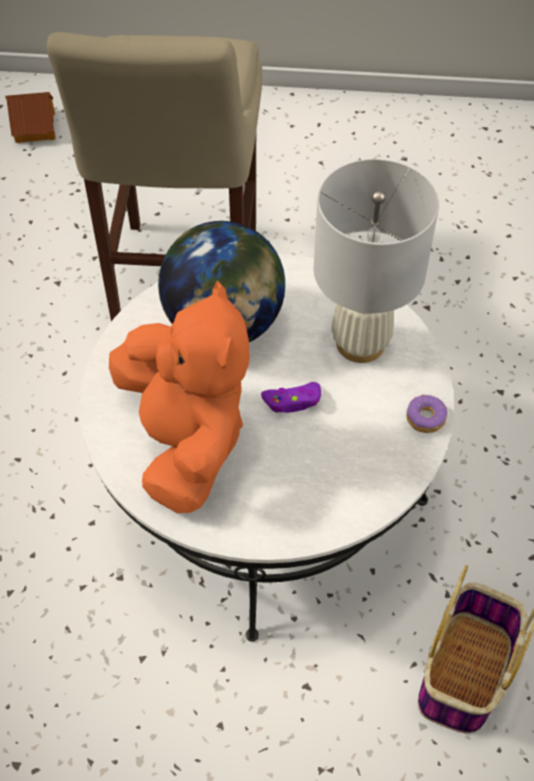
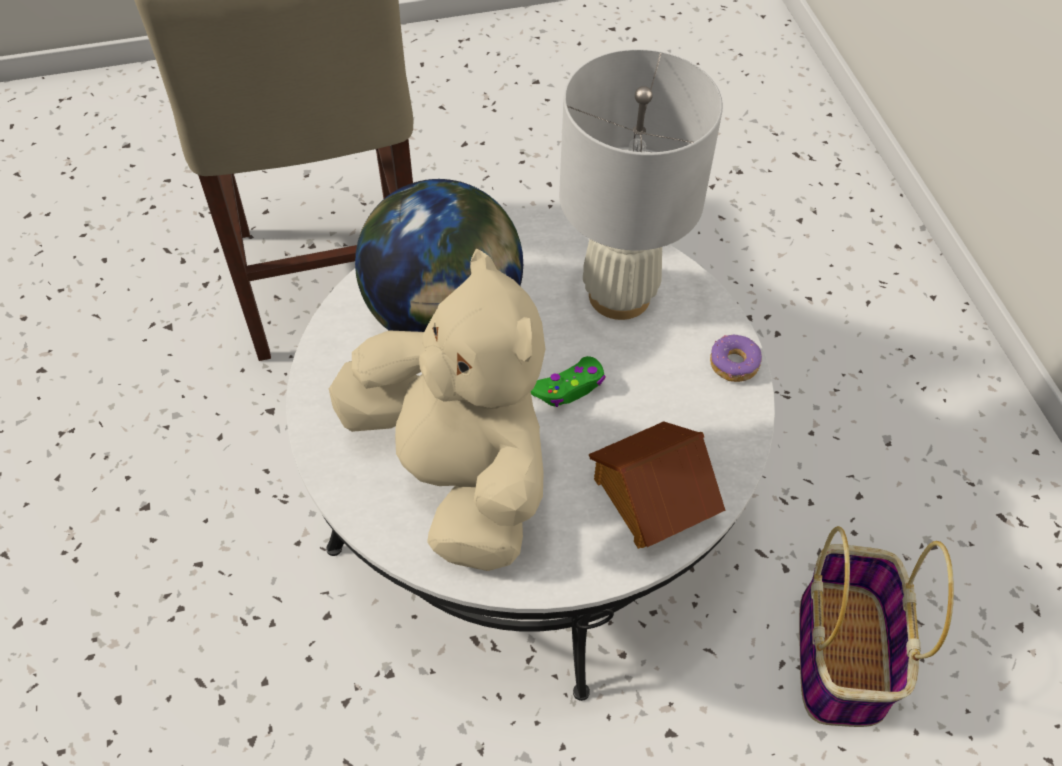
camera: 20 degrees left, 0 degrees up
(34, 127) = (66, 142): toy house -> toy house (650, 497)
(186, 441) = (456, 475): orange plush toy -> beige plush toy
(292, 401) = (569, 387): purple game controller -> green game controller

